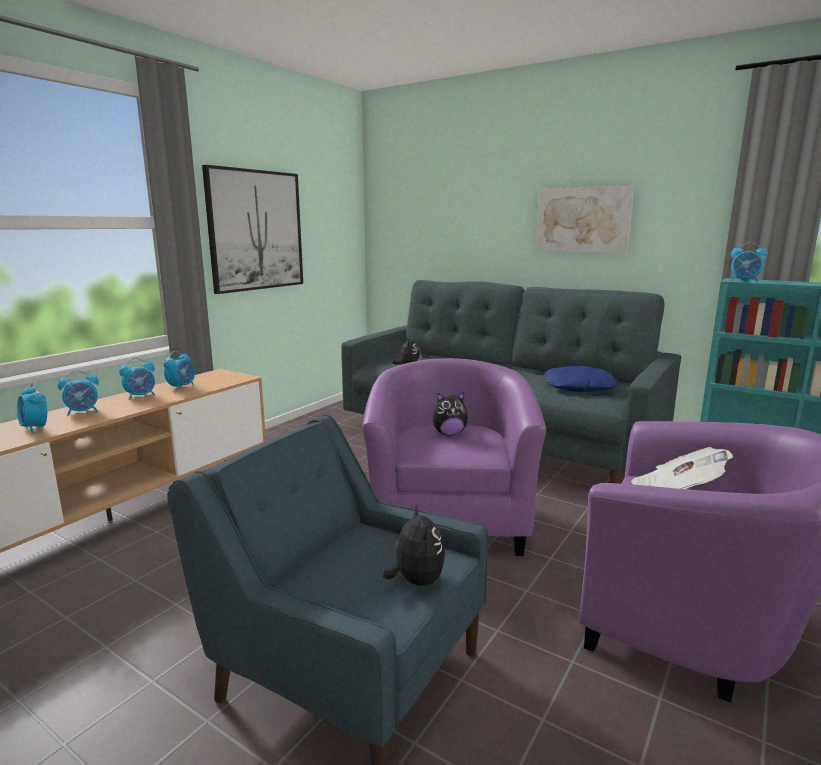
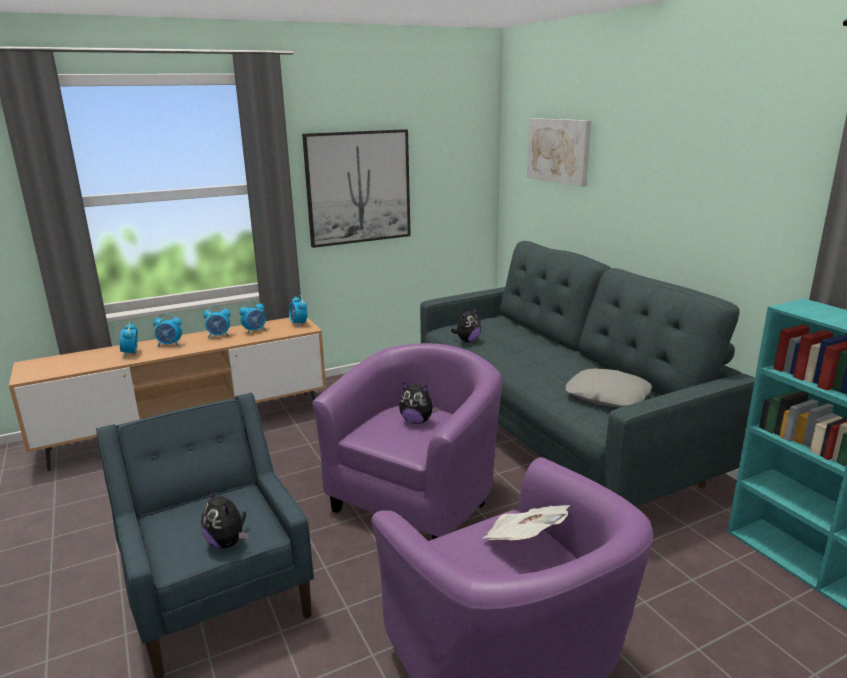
camera: 30 degrees right, 5 degrees up
(416, 580) = (227, 542): plush toy -> plush toy turned 120 degrees clockwise
(579, 387) = (607, 396): blue pillow -> grey pillow
(583, 219) = (682, 195): picture -> picture (558, 150)
(744, 281) = (803, 310): alarm clock -> alarm clock (299, 324)

